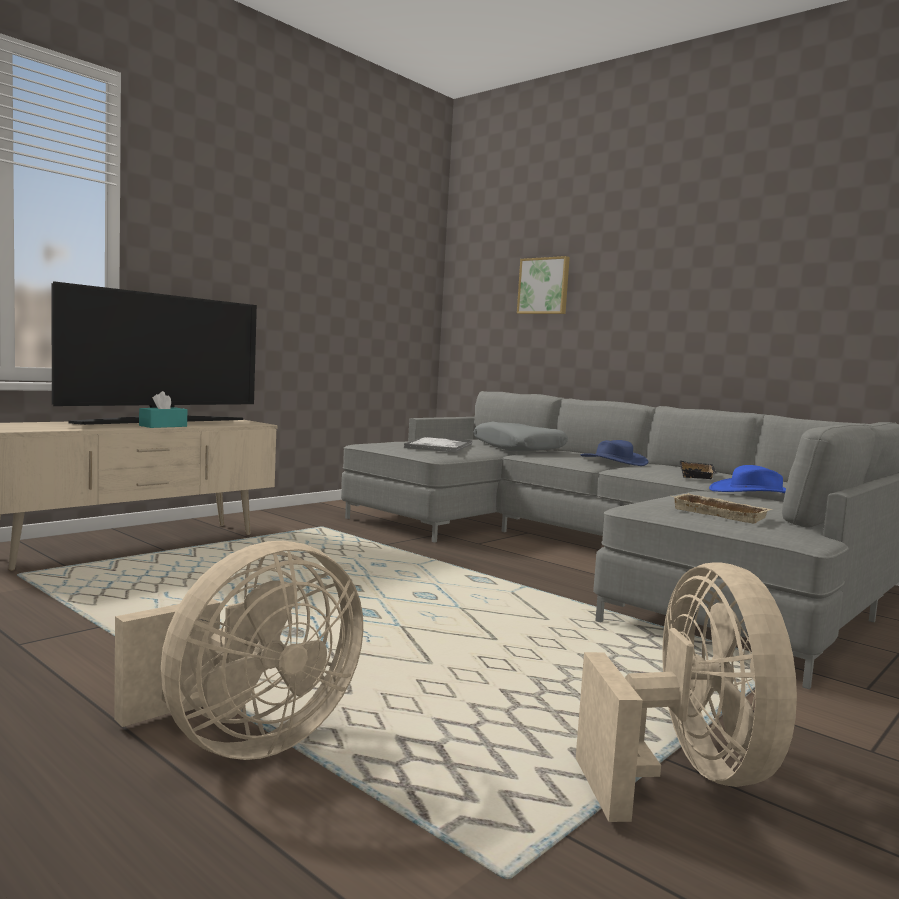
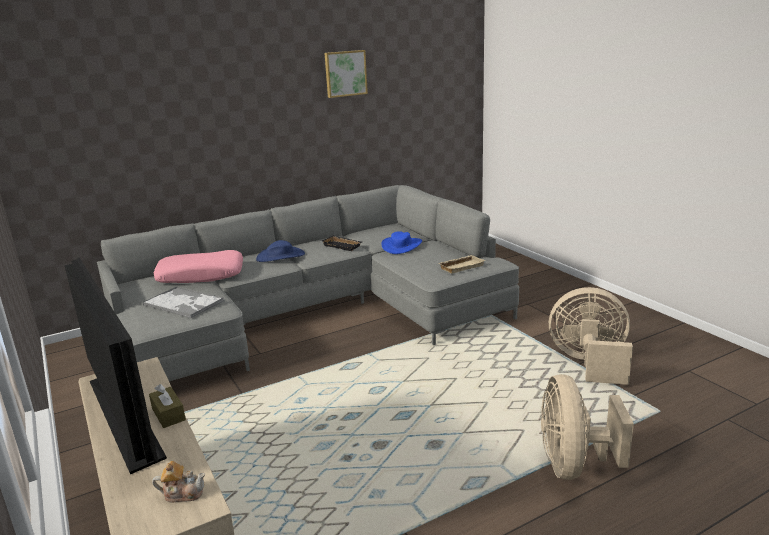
camera: 70 degrees left, 15 degrees up
(27, 428) = (183, 493): none -> teapot
(163, 426) = (168, 414): turquoise tissue box -> brown tissue box
(244, 741) = (573, 465): beige fan -> beige fan turned 150 degrees counterclockwise
(518, 448) = (201, 275): grey pillow -> pink pillow
(544, 286) = (131, 134): picture -> picture (345, 73)

